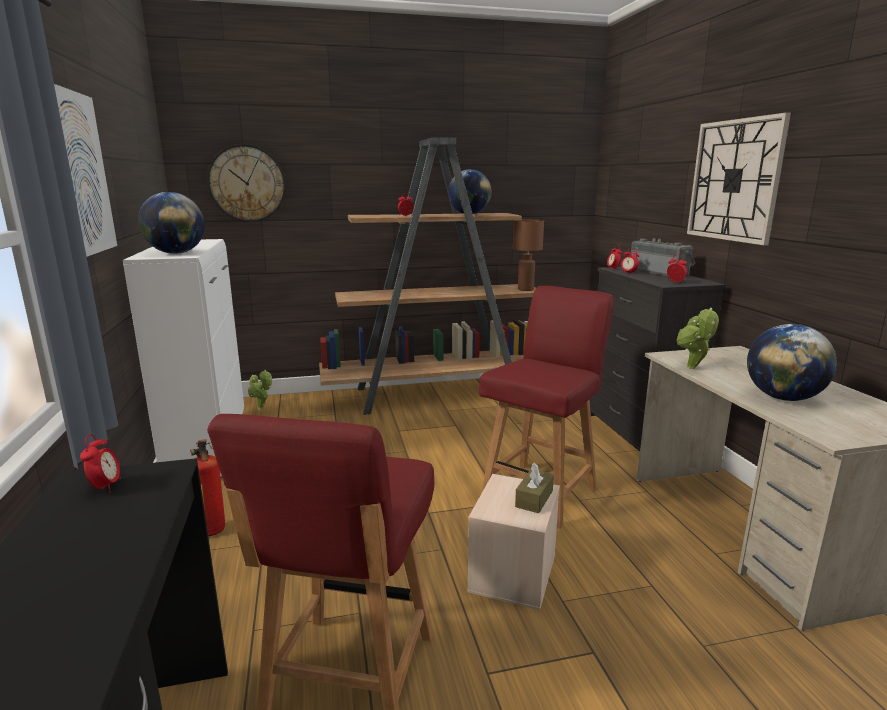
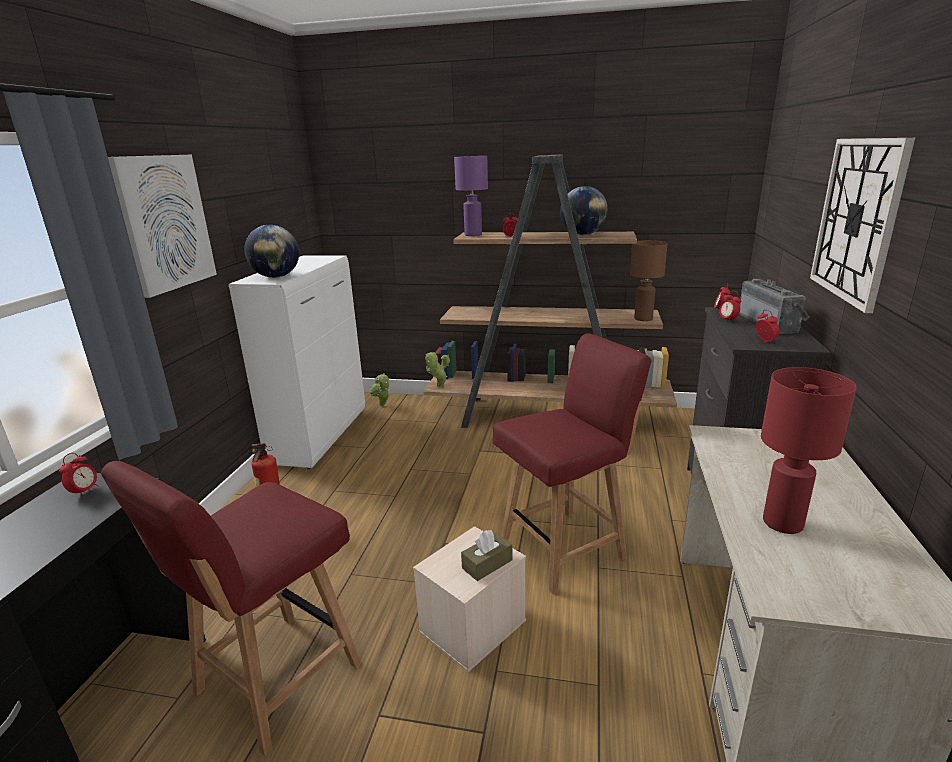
camera: 25 degrees right, 5 degrees up
(247, 183) = (378, 201): wall clock -> none
(365, 215) = (473, 235): none -> purple table lamp
(692, 368) = (718, 458): potted plant -> potted plant (438, 387)
(783, 398) = (784, 524): globe -> red table lamp

